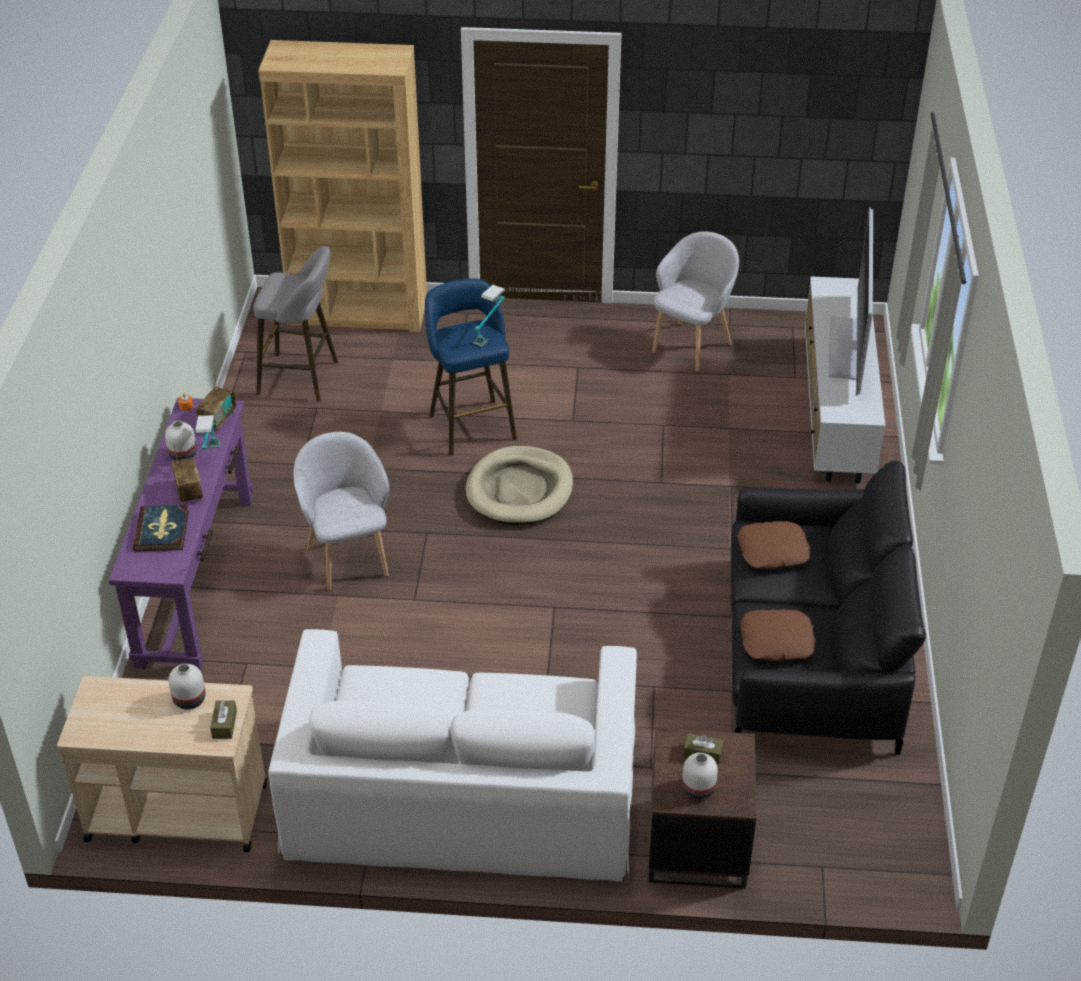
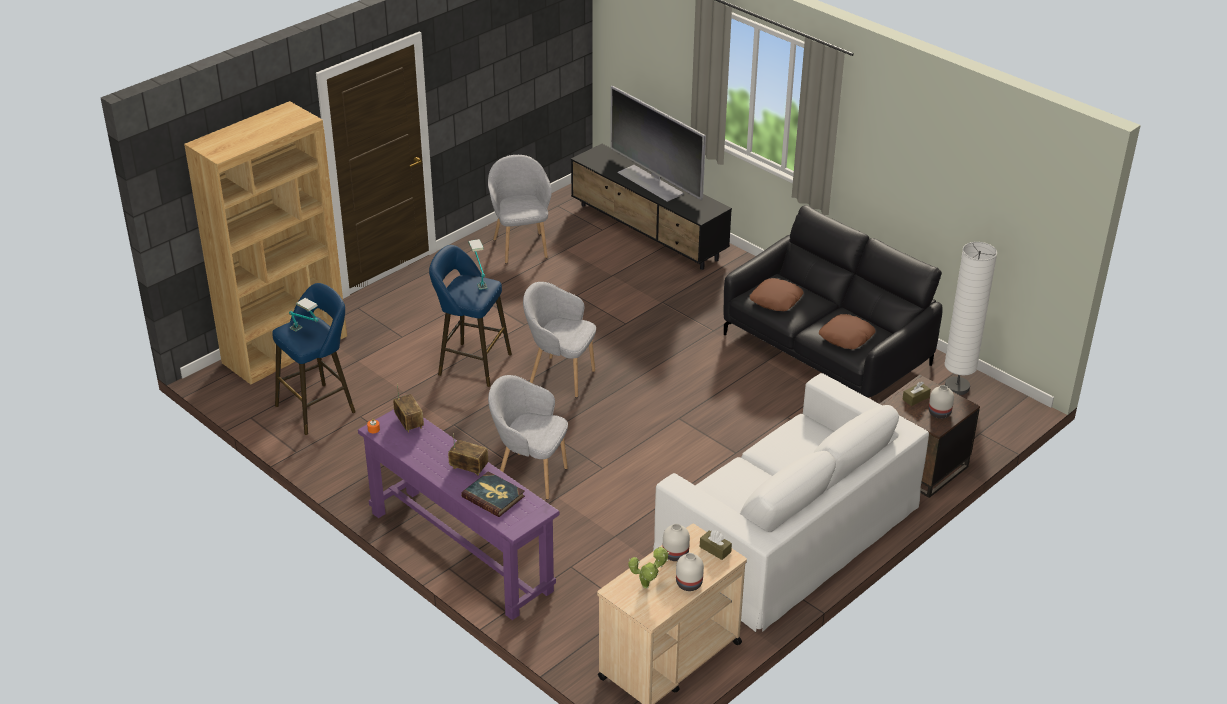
camera: 50 degrees left, 5 degrees down
(123, 706) = (648, 585): none -> potted plant
(183, 455) = (426, 453): white vase -> white vase (689, 584)
(212, 456) = (445, 442): table lamp -> table lamp (306, 333)
(303, 378) = (319, 407): grey stool -> blue stool
(520, 490) = (559, 377): beige dog bed -> grey armchair
(835, 409) = (648, 232): white tv stand -> black tv stand
(884, 800) = (957, 387): none -> white floor lamp

